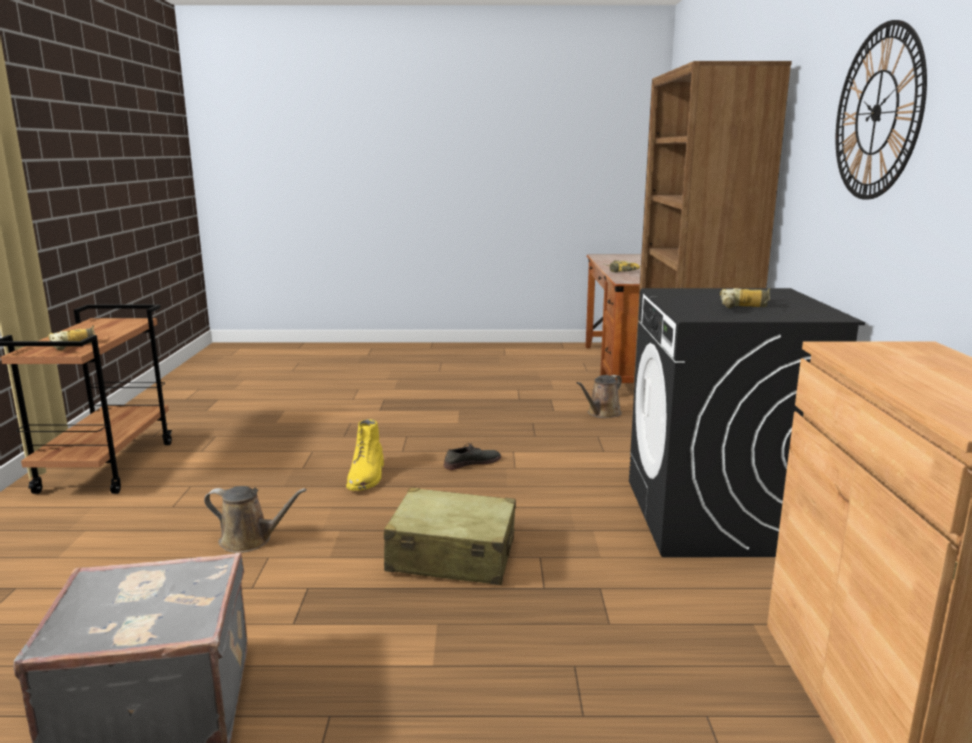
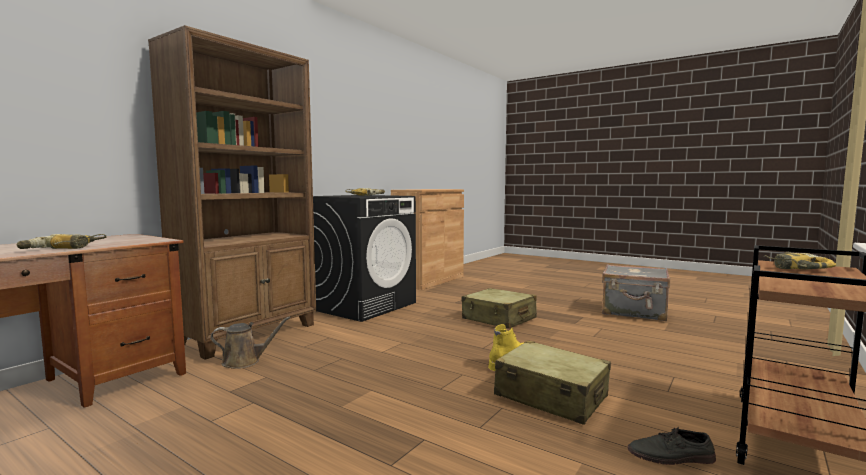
camera: 145 degrees left, 10 degrees down
(250, 540) = (605, 344): brown watering can -> none
(307, 453) = (551, 396): none -> beige suitcase
(472, 462) = (424, 352): grey shoe -> grey shoe (671, 456)
(877, 113) = (342, 115): wall clock -> none

